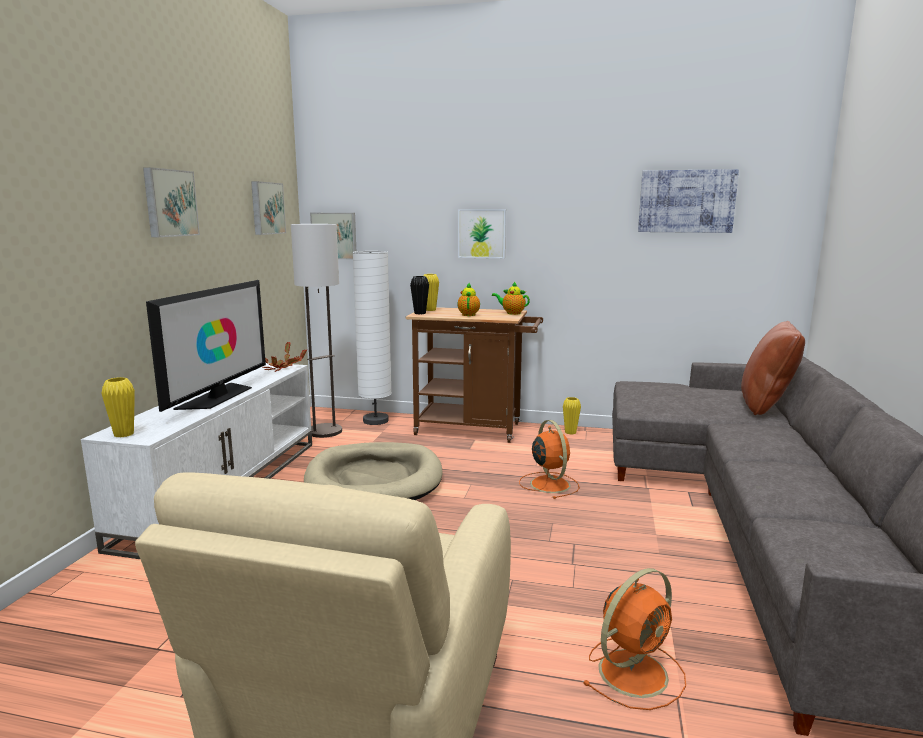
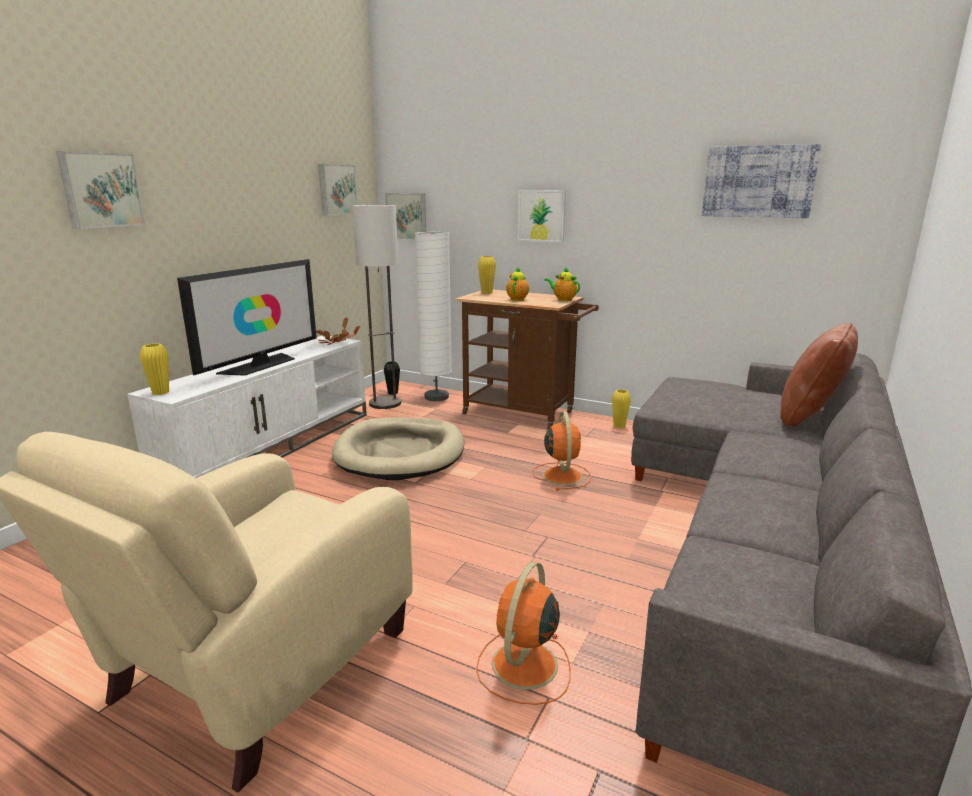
camera: 15 degrees right, 5 degrees up
(169, 203) = (223, 187): picture -> picture (101, 190)
(420, 313) = (472, 296): black vase -> black vase (393, 393)
(635, 671) = (523, 666): orange fan -> orange fan turned 135 degrees clockwise

